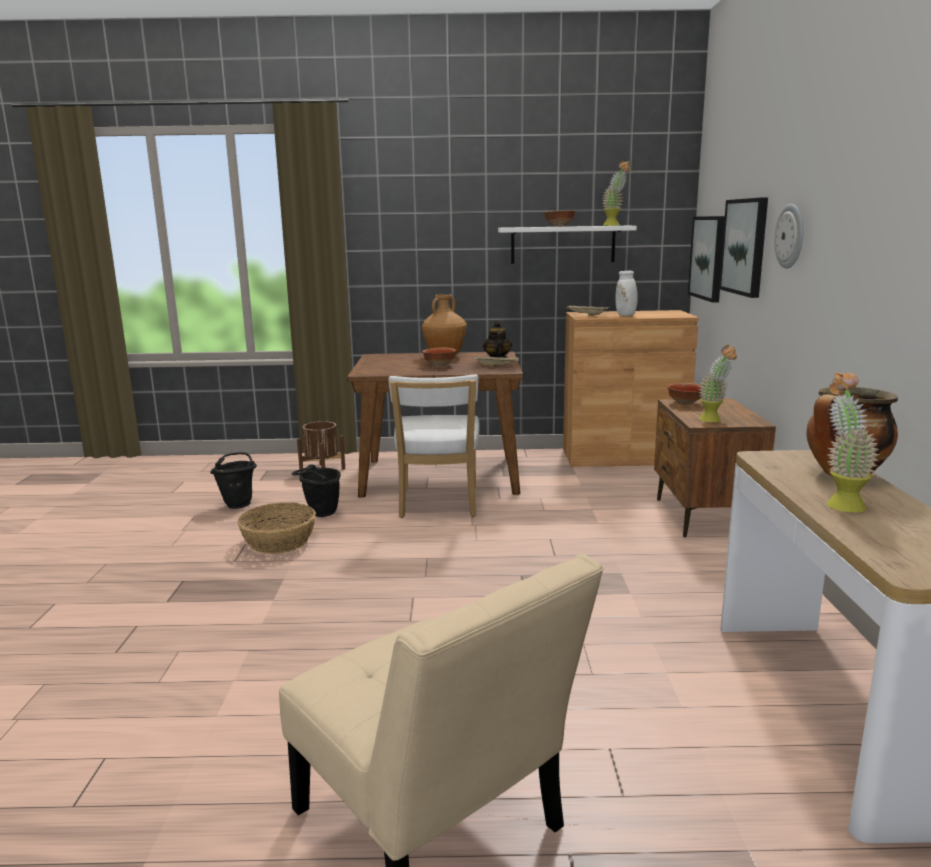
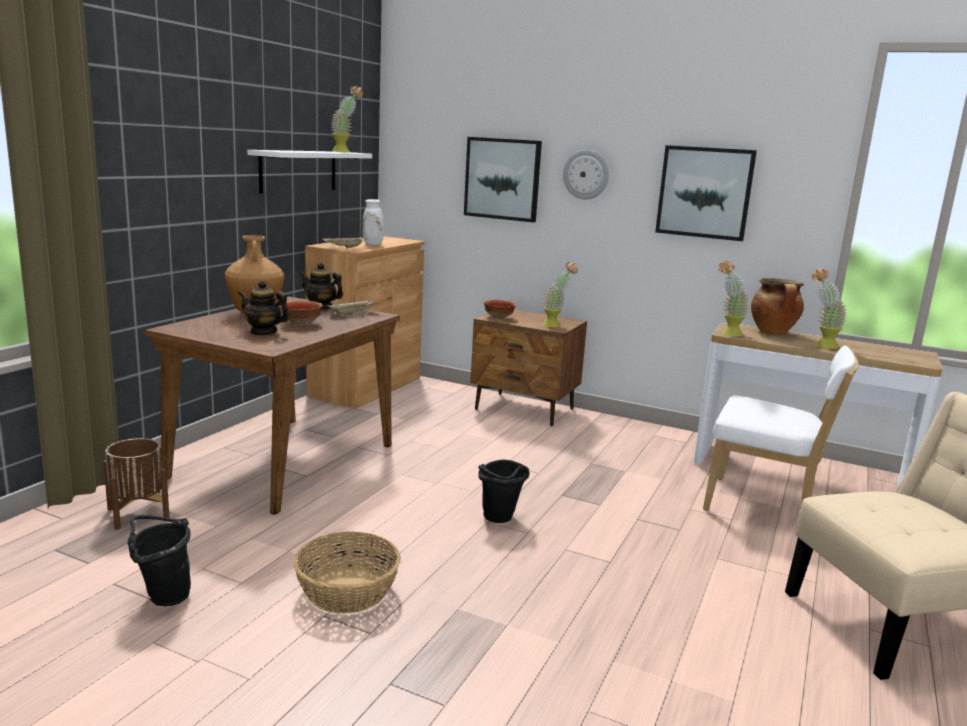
camera: 65 degrees left, 0 degrees up
(320, 514) = (296, 548): black bucket -> black bucket (500, 520)
(400, 365) = (263, 332): none -> teapot
(438, 504) = (363, 483): white chair -> white chair (765, 506)
(559, 226) = (307, 151): bowl -> none
(708, 257) = (422, 185): picture -> picture (704, 192)
(758, 456) = (727, 334): none -> potted plant

